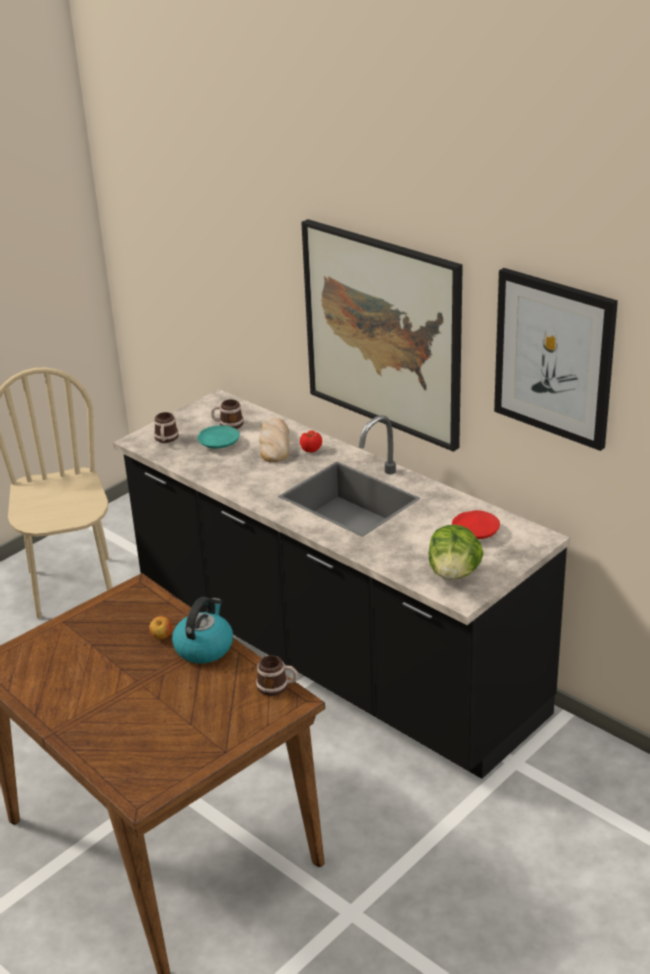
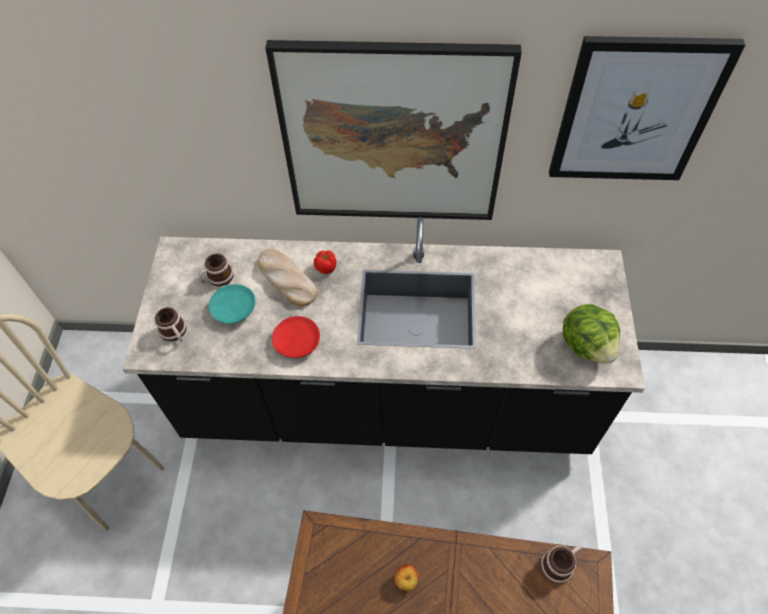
camera: 40 degrees left, 25 degrees up
(204, 647) = (455, 564): kettle -> none
(475, 531) = (553, 286): red plate -> red plate (297, 341)

